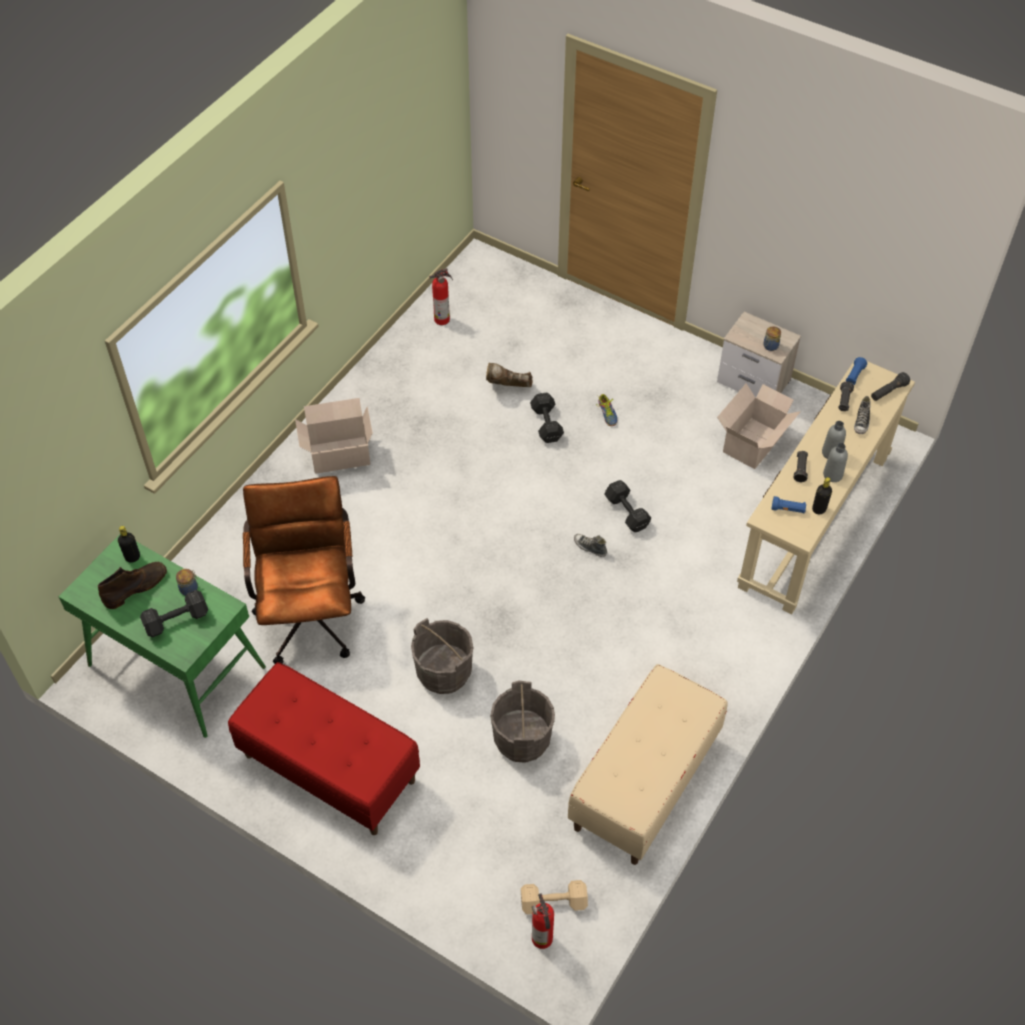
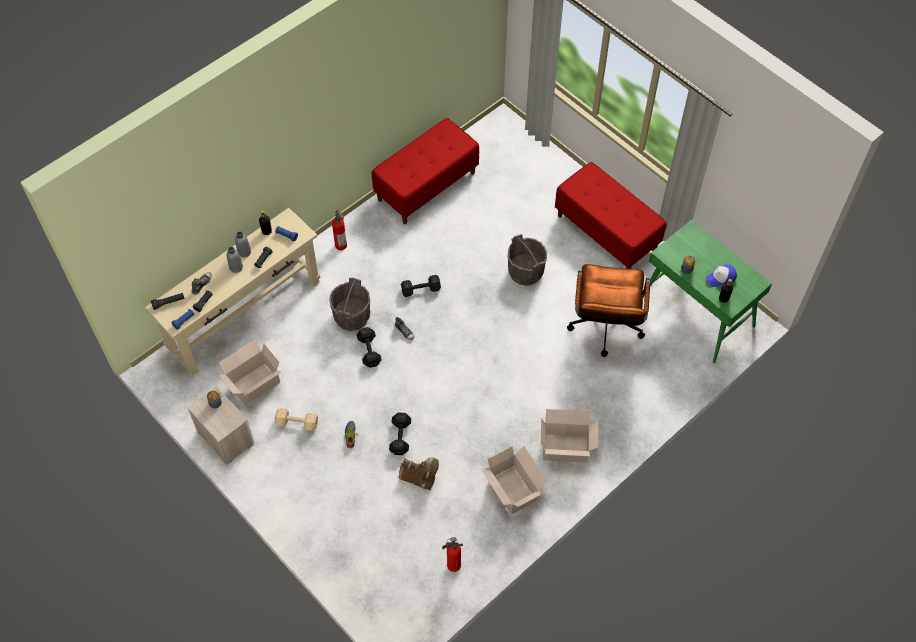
camera: 165 degrees left, 5 degrees up
(136, 587) = (721, 278): brown boot -> cap
(178, 620) = (694, 251): black dumbbell -> black dumbbell (420, 290)
(393, 398) = (513, 491): none -> cardboard box
(522, 739) = (489, 223): grey bucket -> grey bucket (352, 316)
(542, 940) = (508, 129): fire extinguisher -> fire extinguisher (341, 244)
(552, 901) = (497, 143): beige dumbbell -> beige dumbbell (298, 423)
(645, 783) = (426, 186): beige bench -> red bench

